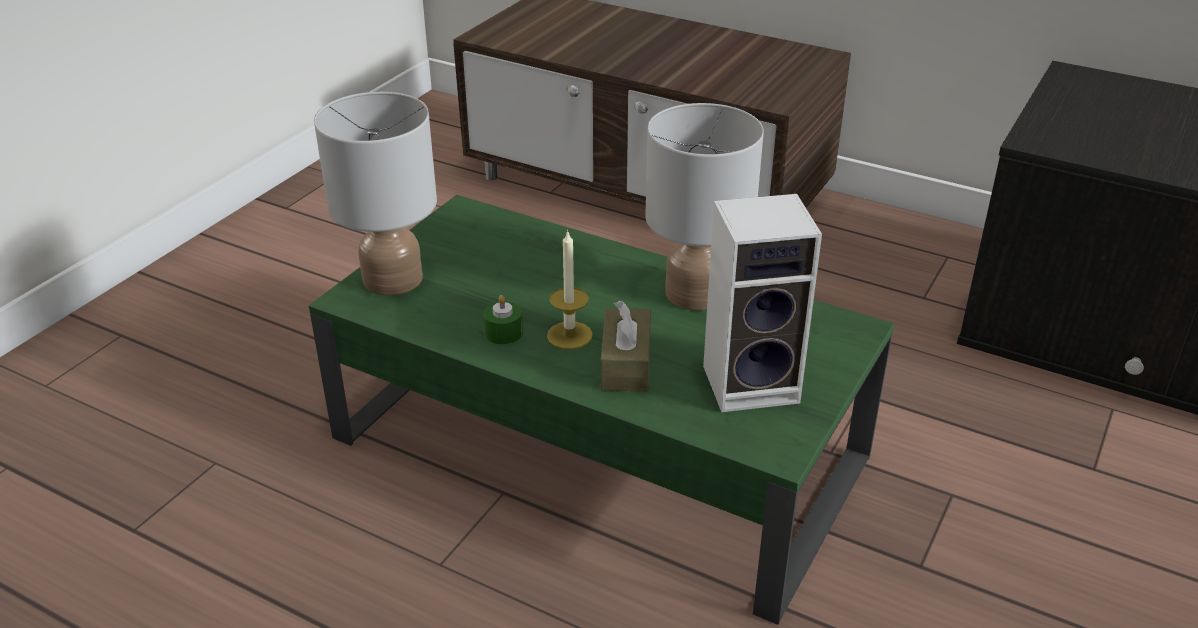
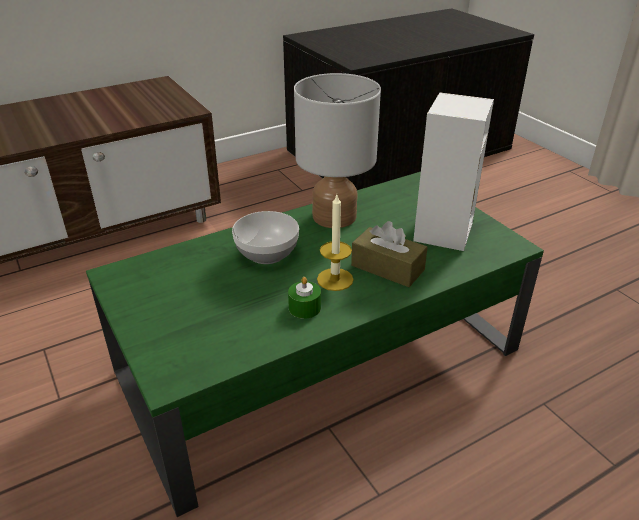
camera: 60 degrees left, 0 degrees up
(393, 280) = (171, 343): grey table lamp -> none
(577, 276) = (267, 253): none -> bowl

